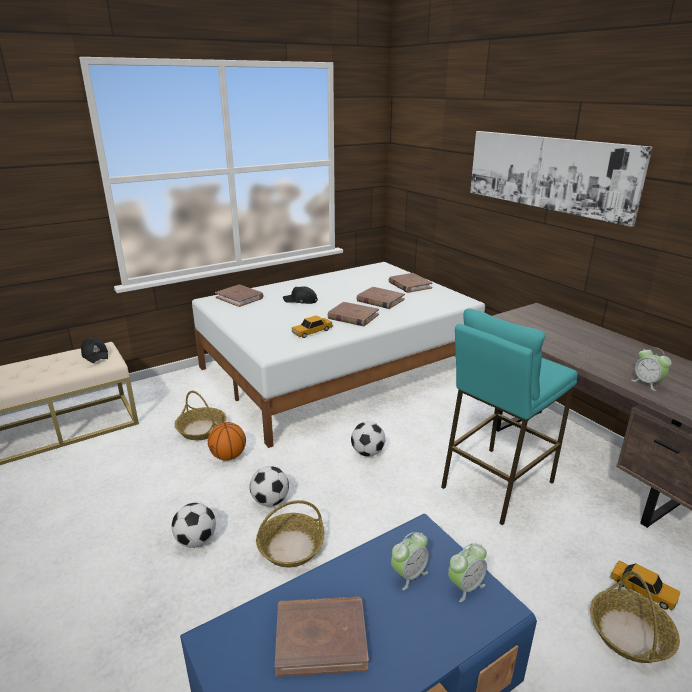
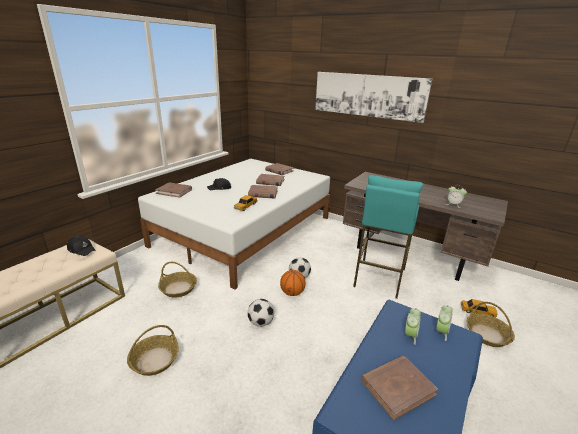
camera: 25 degrees left, 0 degrees up
(196, 540) = (229, 363): football -> none
(228, 456) = (211, 301): basketball -> basketball (292, 293)
(291, 547) = (294, 346): basket -> basket (155, 360)

